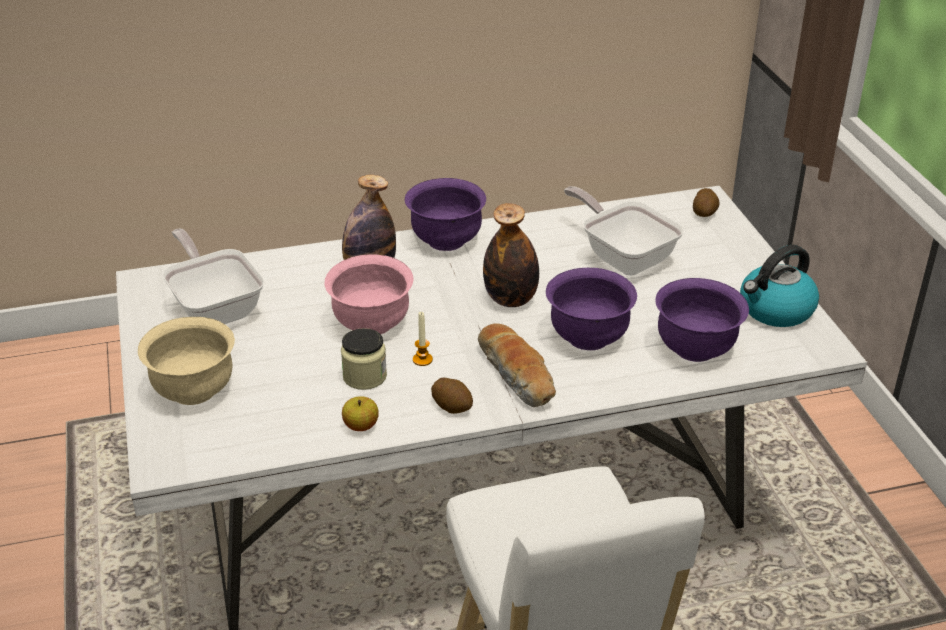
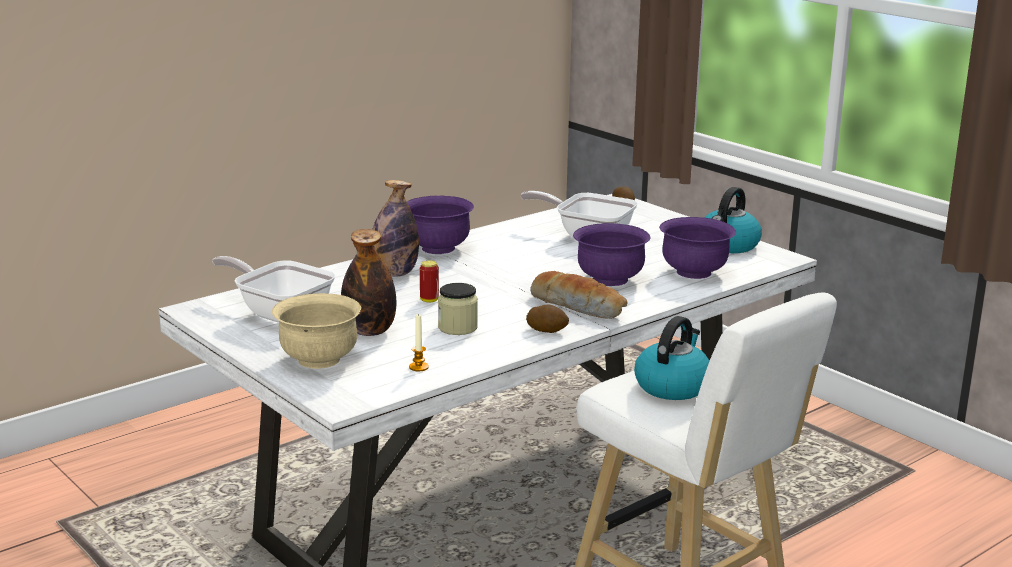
camera: 25 degrees left, 15 degrees down
(361, 426) = (486, 353): apple -> none
(371, 324) = (429, 300): pink bowl -> can
(422, 359) = (494, 311): candle -> candle (418, 367)
(511, 299) = (527, 270): bottle -> bottle (369, 331)
(546, 522) = (672, 386): none -> kettle

